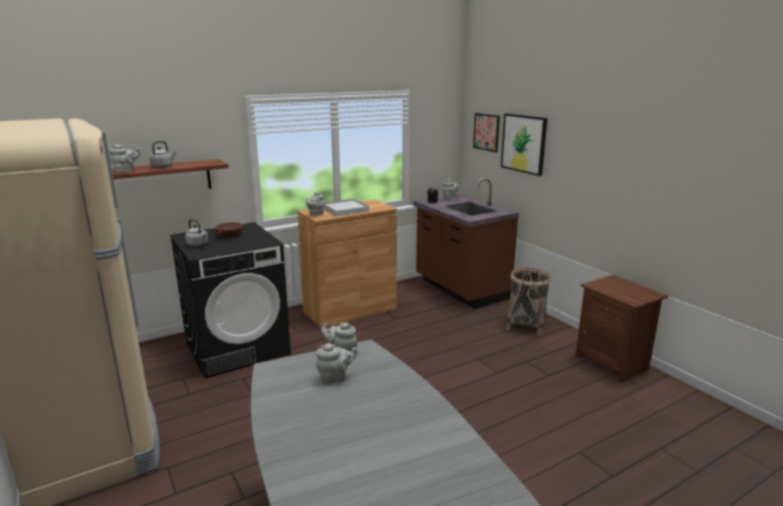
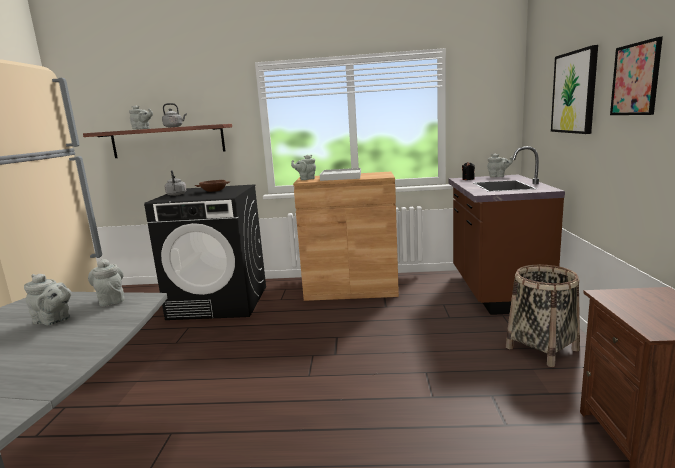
camera: 35 degrees right, 5 degrees down
(486, 132) = (542, 89): picture -> picture (635, 79)

